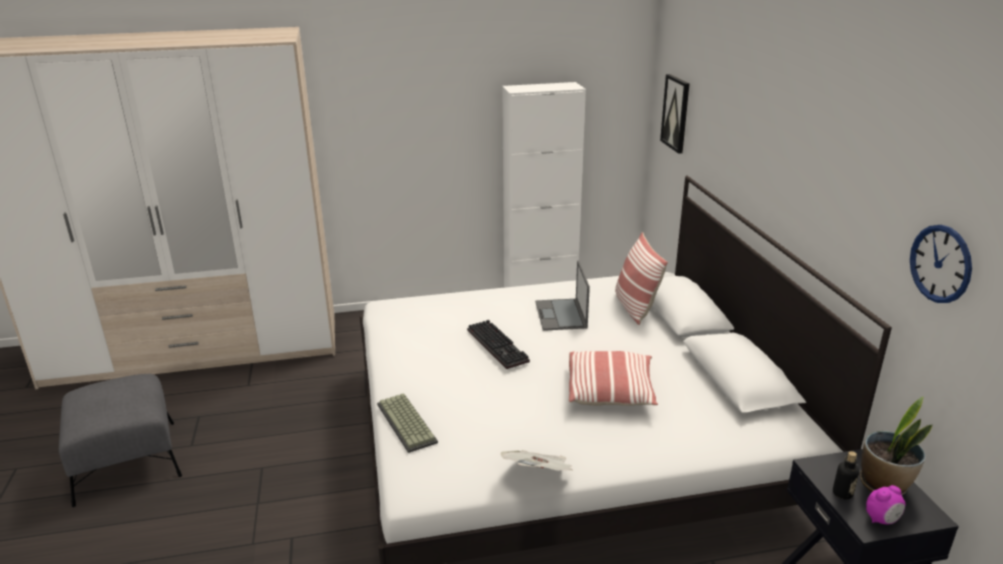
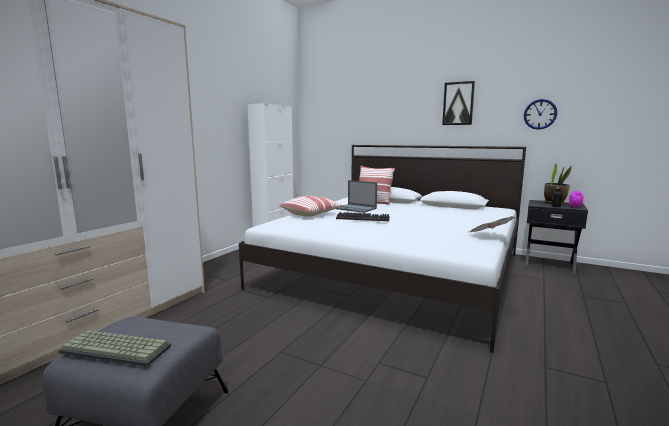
camera: 50 degrees left, 15 degrees down
(408, 423) = (406, 243): keyboard -> keyboard (118, 348)
(610, 391) = (435, 216): pillow -> pillow (311, 214)
(676, 113) = (328, 121): picture -> picture (458, 103)

